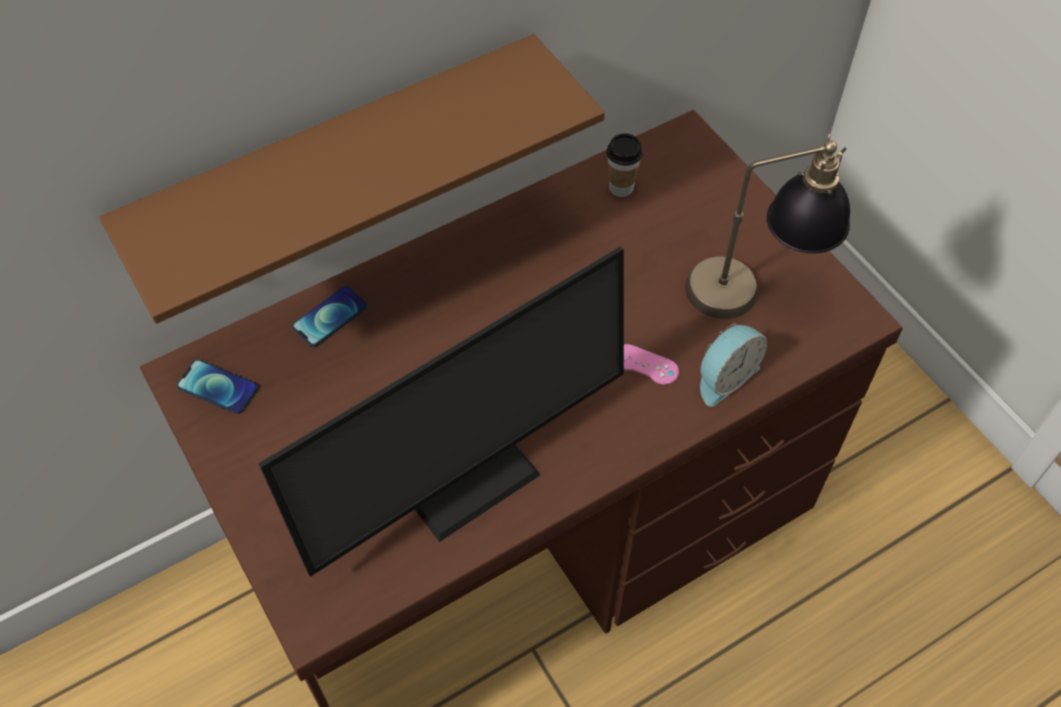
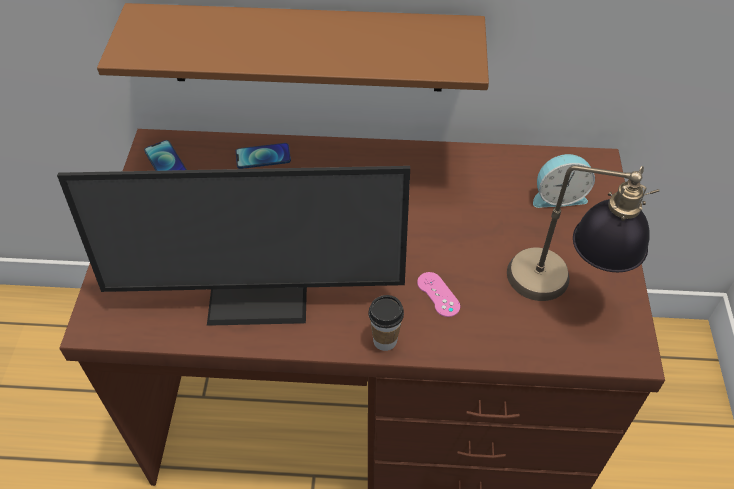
camera: 35 degrees right, 5 degrees down
(621, 187) = (519, 173): cup -> cup (385, 340)
(724, 376) = (489, 334): alarm clock -> alarm clock (558, 196)

